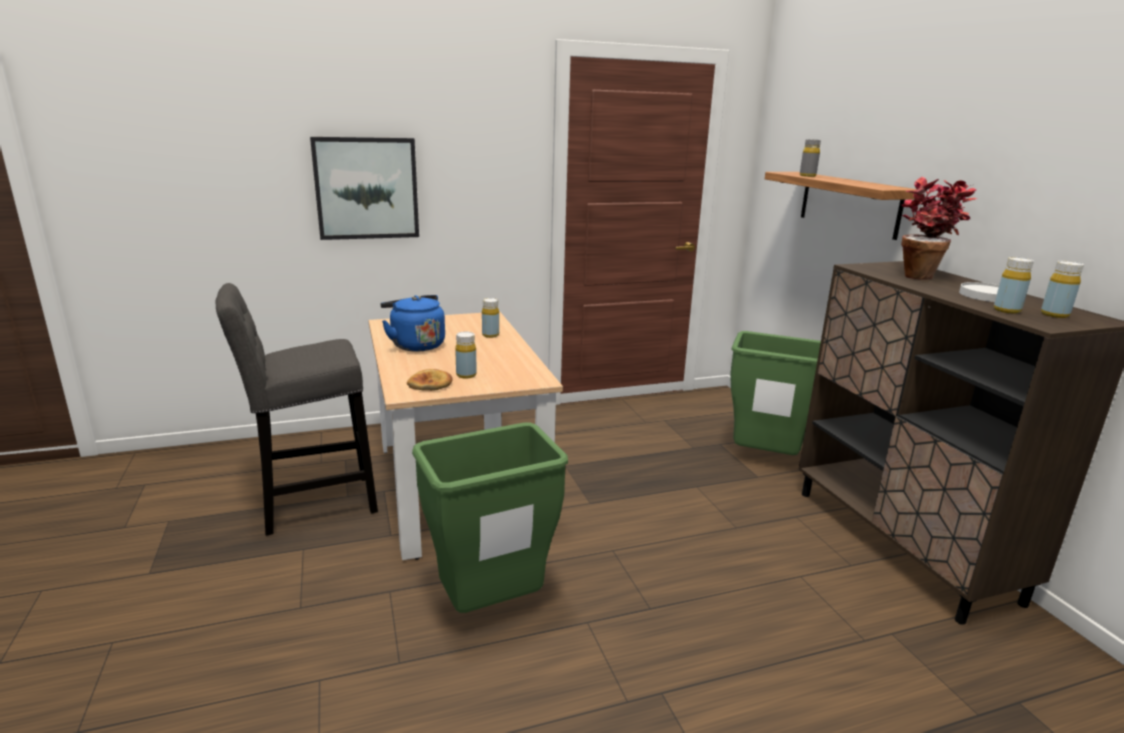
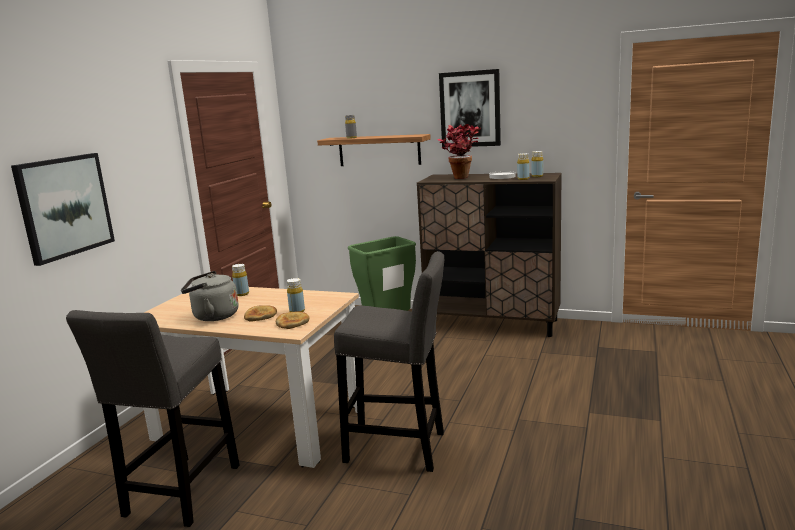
camera: 50 degrees left, 5 degrees down
(415, 345) = (212, 316): blue kettle -> grey kettle
(436, 363) = (261, 316): none -> bread
(490, 608) = (400, 448): green trash can -> grey stool
(998, 154) = (470, 109): none -> picture

